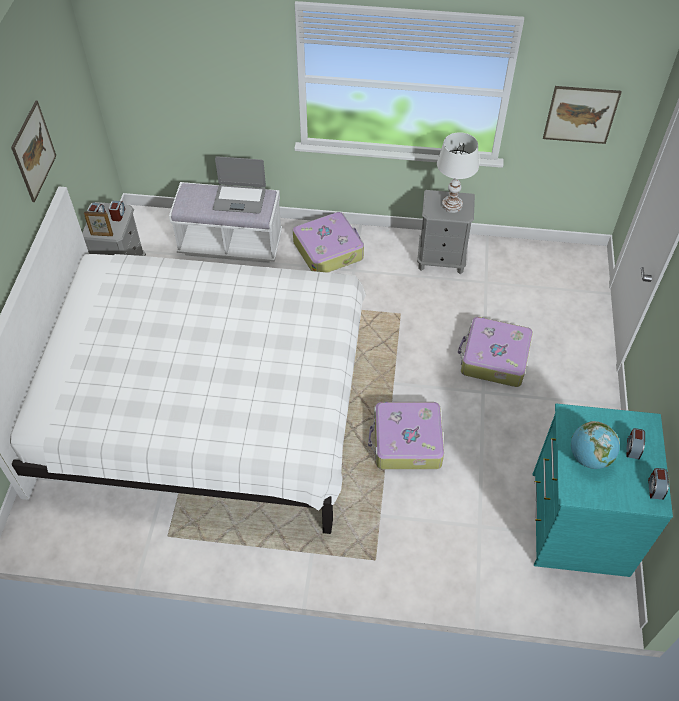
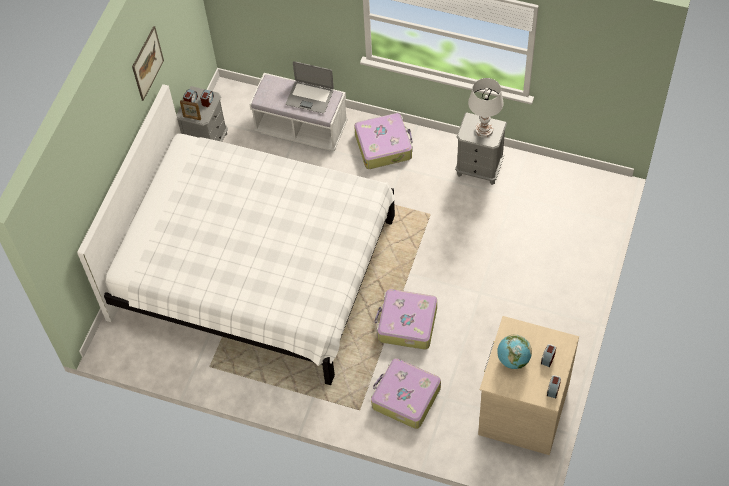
camera: 15 degrees right, 5 degrees up
(493, 358) = (497, 265): suitcase -> suitcase (405, 397)
(577, 523) = (522, 409): turquoise dresser -> beige dresser
(581, 115) = (592, 77): picture -> none

